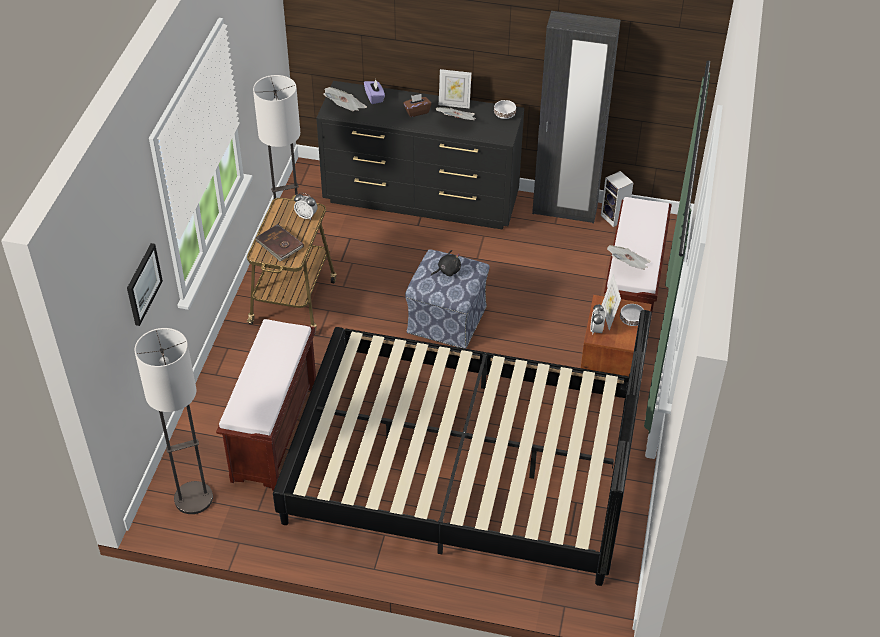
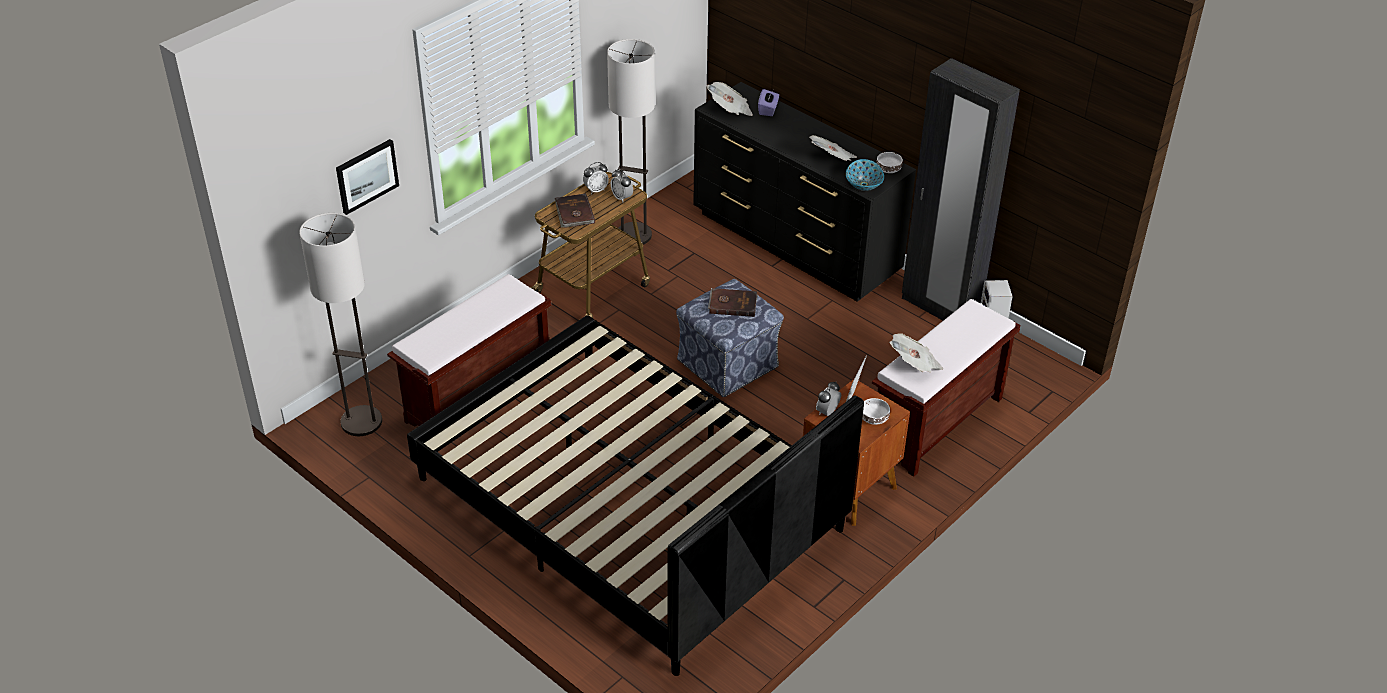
camera: 30 degrees right, 5 degrees down
(280, 217) = (596, 190): none -> alarm clock
(417, 111) = (799, 136): brown tissue box -> none
(447, 271) = (732, 304): black plush toy -> brown book
(454, 104) = (844, 142): picture frame -> none
(497, 135) = (863, 185): none -> bowl

